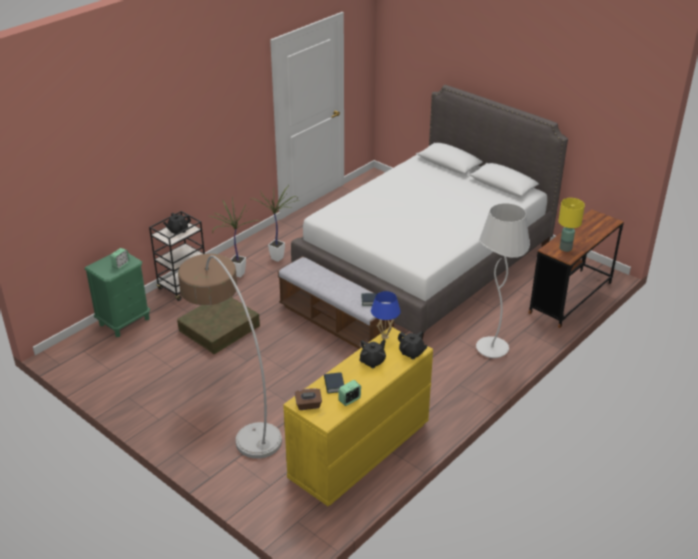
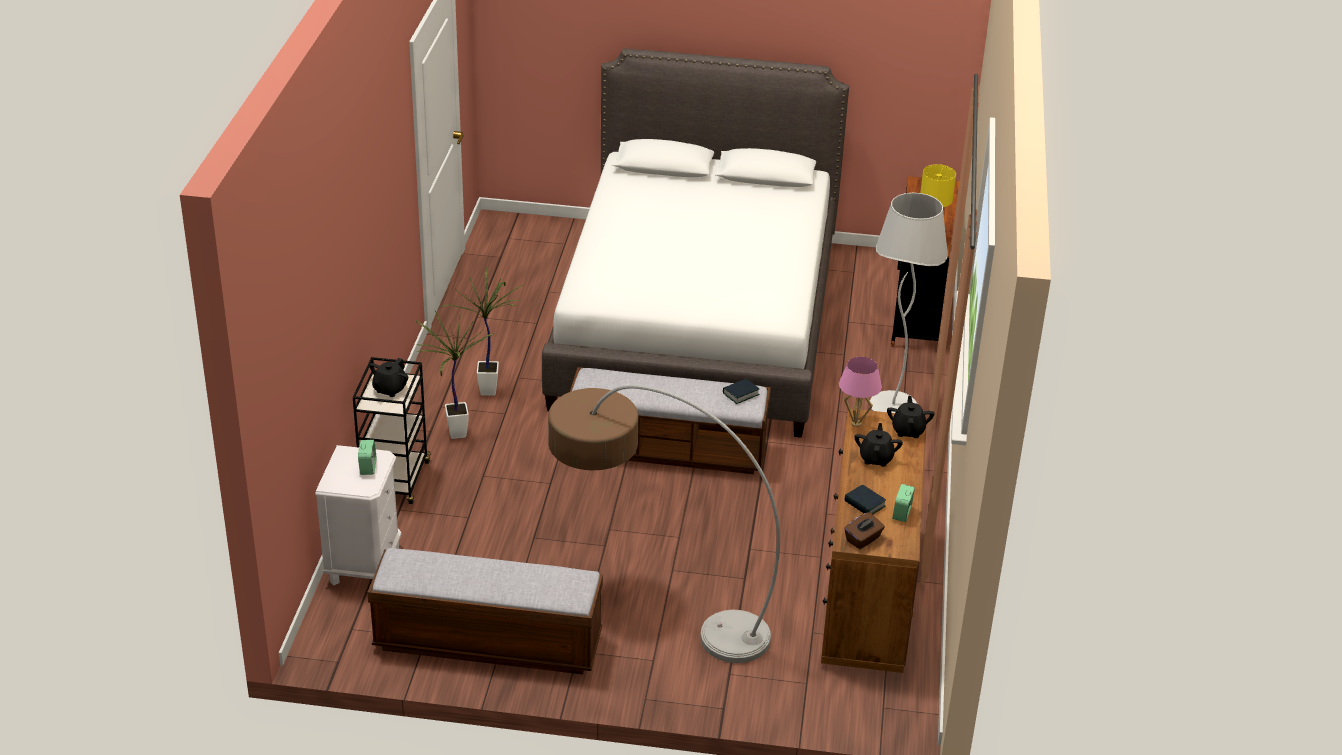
camera: 35 degrees left, 0 degrees up
(124, 321) = (364, 564): green nightstand -> white nightstand
(135, 386) = (487, 642): none -> bench
(219, 328) = (517, 518): brown storage box -> none
(359, 451) = (867, 596): yellow dresser -> brown dresser
(385, 336) = (856, 423): blue table lamp -> pink table lamp
(411, 353) = (908, 430): black teapot -> black teapot turned 90 degrees counterclockwise

